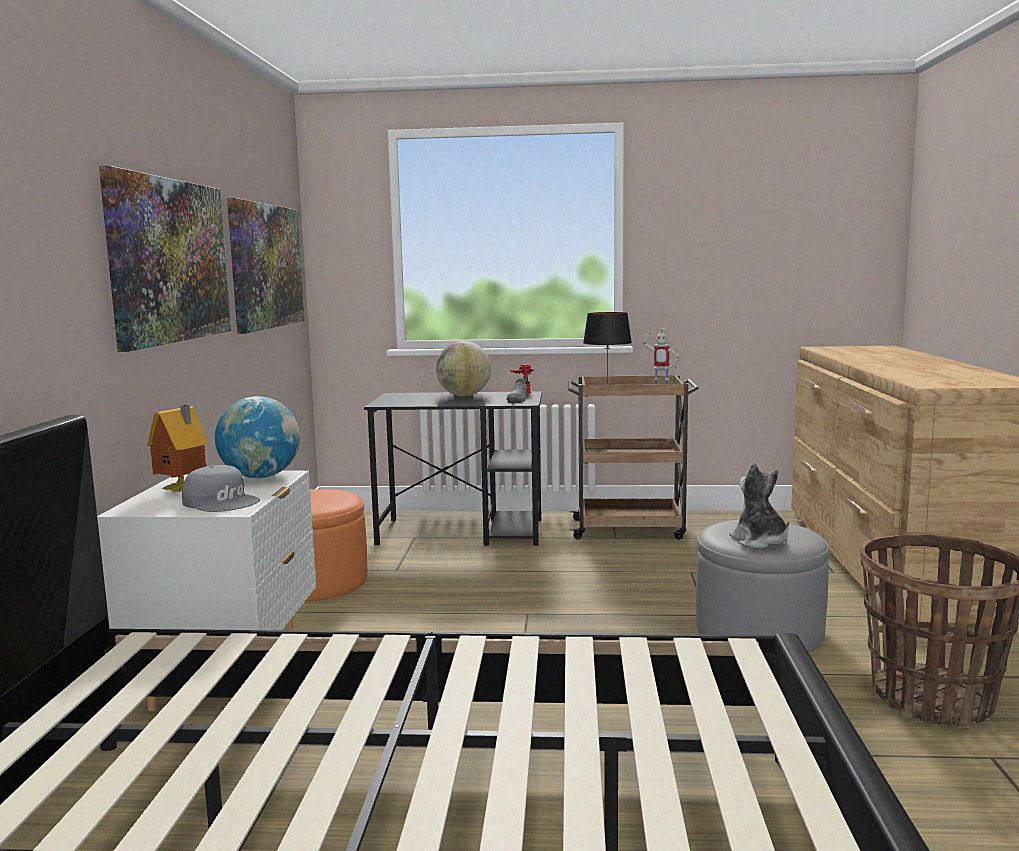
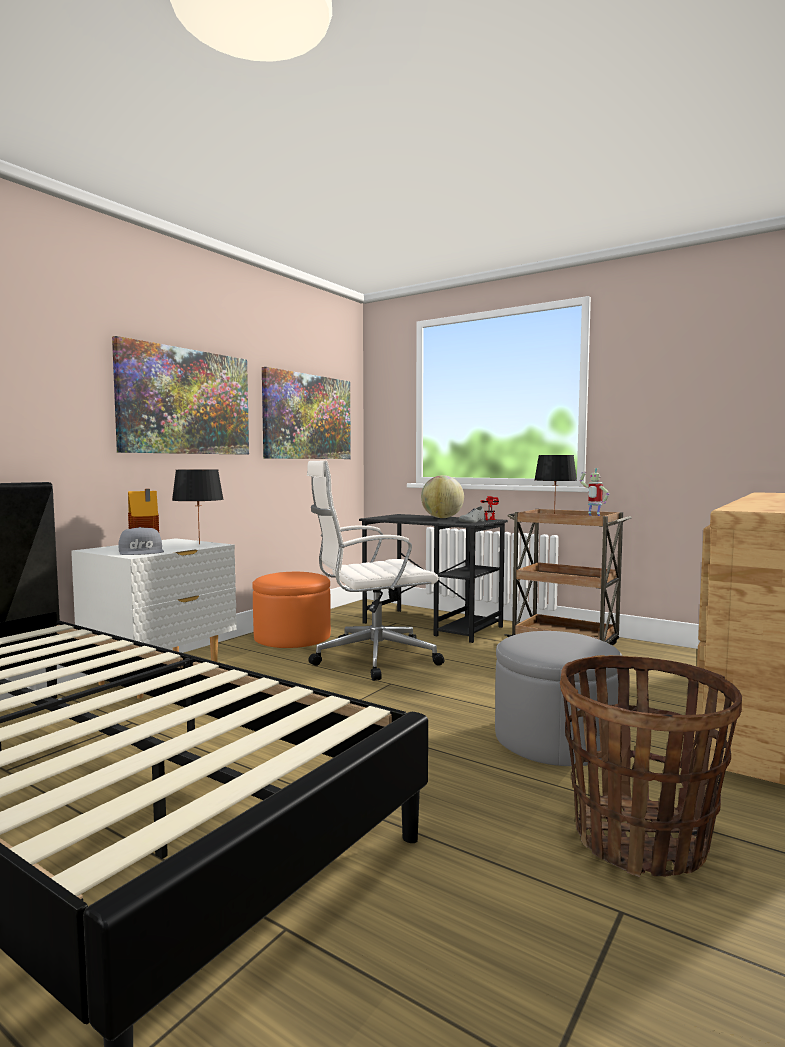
camera: 30 degrees right, 5 degrees down
(261, 477) = (200, 544): globe -> black table lamp
(459, 589) = (371, 658): none -> white office chair
(760, 541) = (539, 647): plush toy -> none

